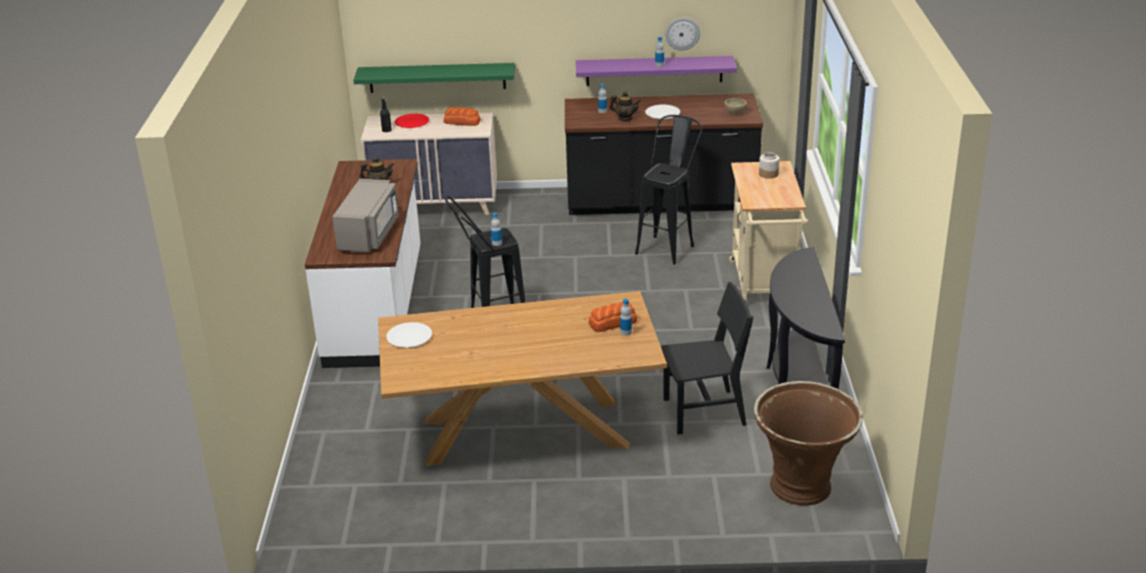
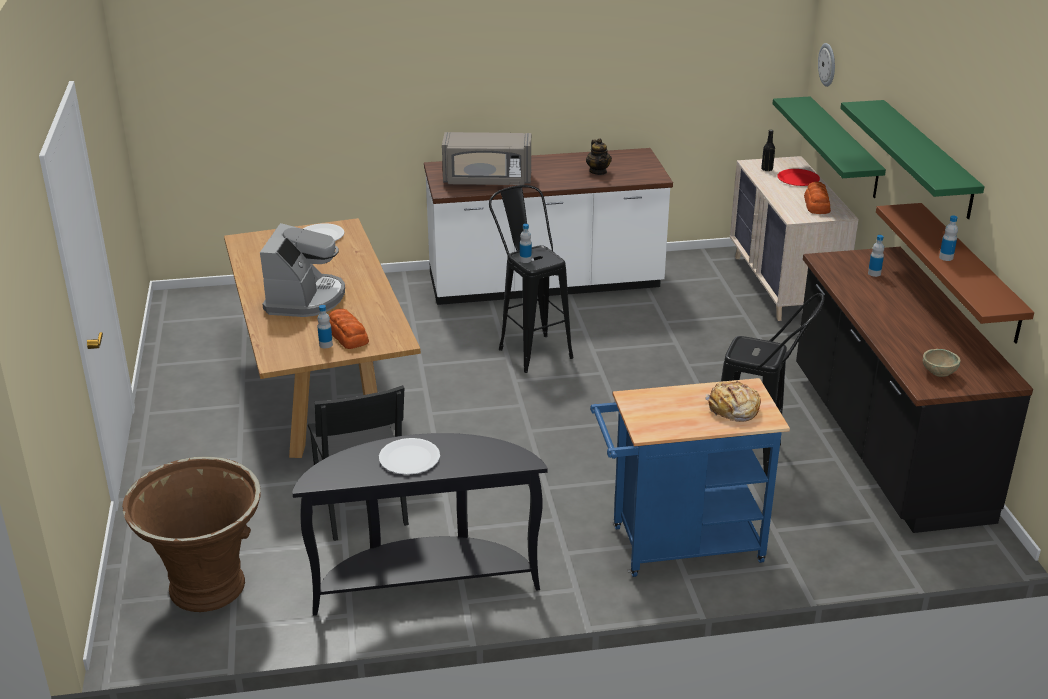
camera: 80 degrees right, 0 degrees up
(539, 343) = (305, 299): none -> coffee machine
(572, 29) = (927, 158): none -> green shelf
(625, 118) = (860, 290): teapot -> none
(654, 70) = (969, 272): purple shelf -> brown shelf
(662, 113) = (897, 316): white plate -> white plate (409, 458)
(682, 33) = (1001, 237): wall clock -> wall clock (827, 64)
(763, 286) = (677, 546): beige cart -> blue cart
(768, 174) = (732, 409): jar -> bread

